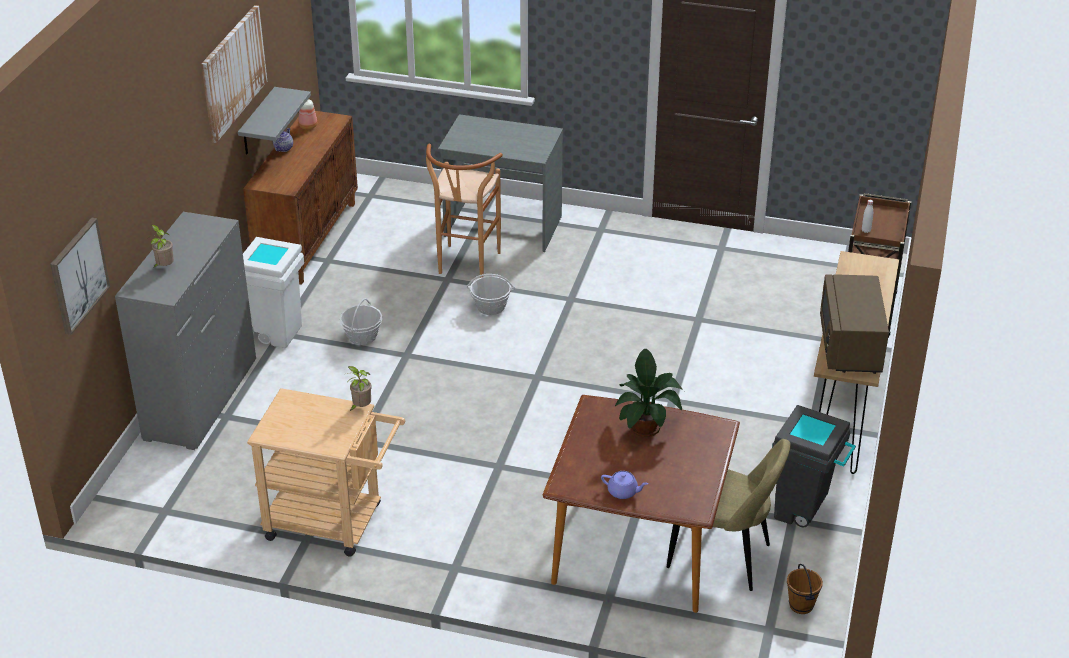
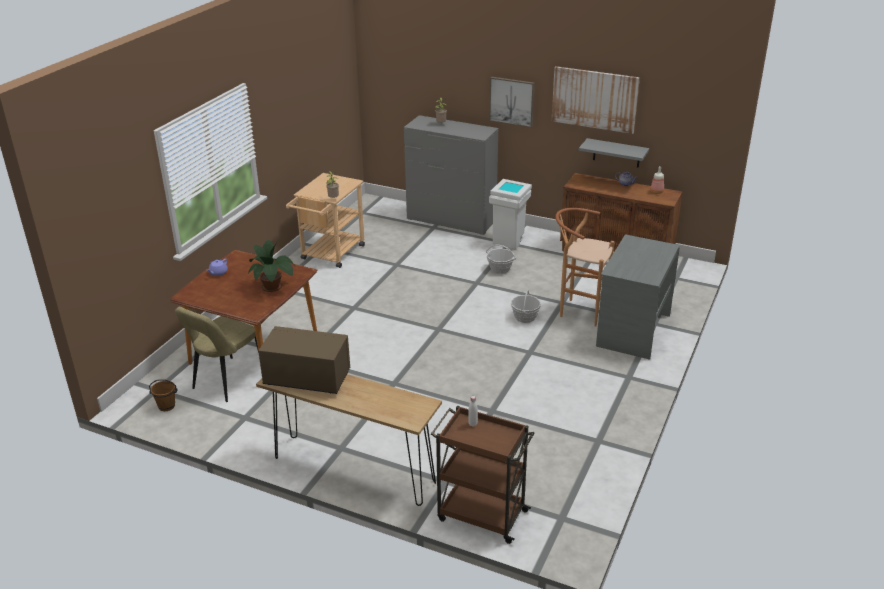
camera: 100 degrees right, 5 degrees down
(78, 275) = (399, 83): picture -> picture (512, 101)
(804, 513) = (247, 424): grey trash can -> none

